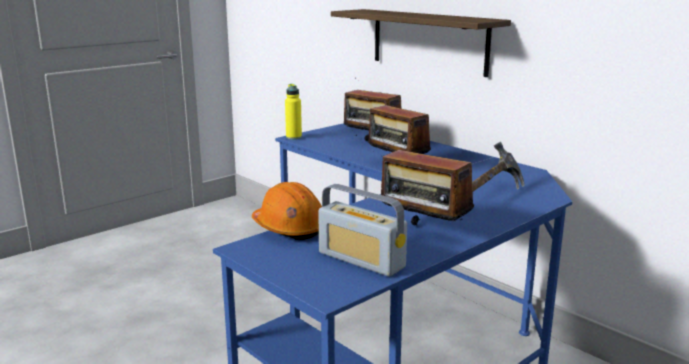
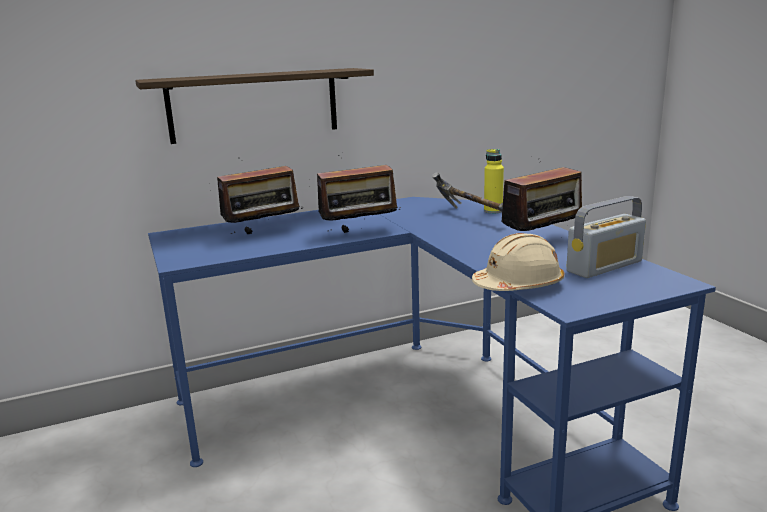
camera: 70 degrees left, 0 degrees up
(290, 228) = (518, 285): orange hard hat -> beige hard hat
(293, 137) = (176, 263): yellow bottle -> yellow bottle (493, 211)

